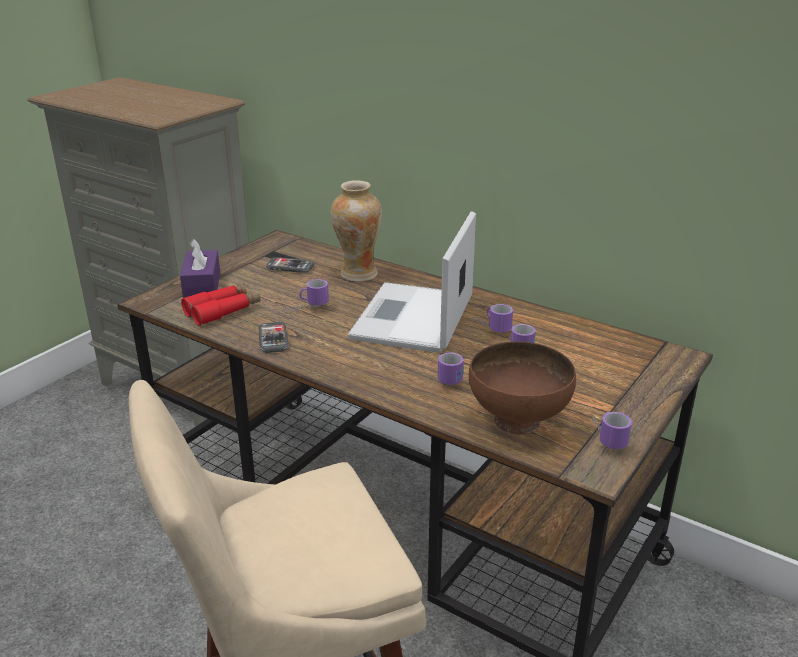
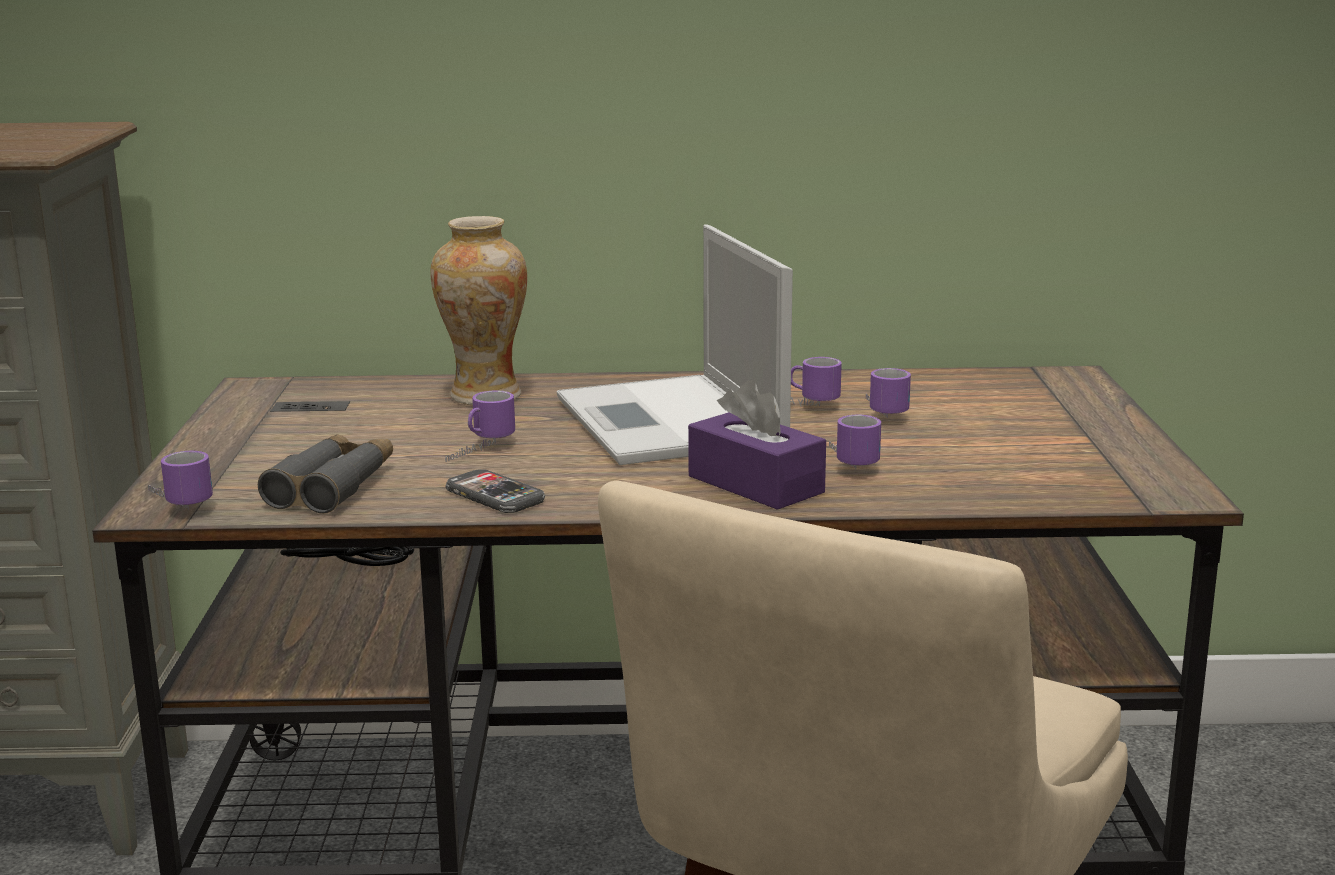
camera: 35 degrees left, 10 degrees down
(202, 285) = (226, 468): purple tissue box -> purple tissue box (755, 484)
(223, 310) = (332, 487): red binoculars -> grey binoculars
(290, 267) = (349, 412): phone -> none
(518, 421) = (1010, 479): brown bowl -> none
(605, 438) = (1133, 465): mug -> mug (176, 504)

